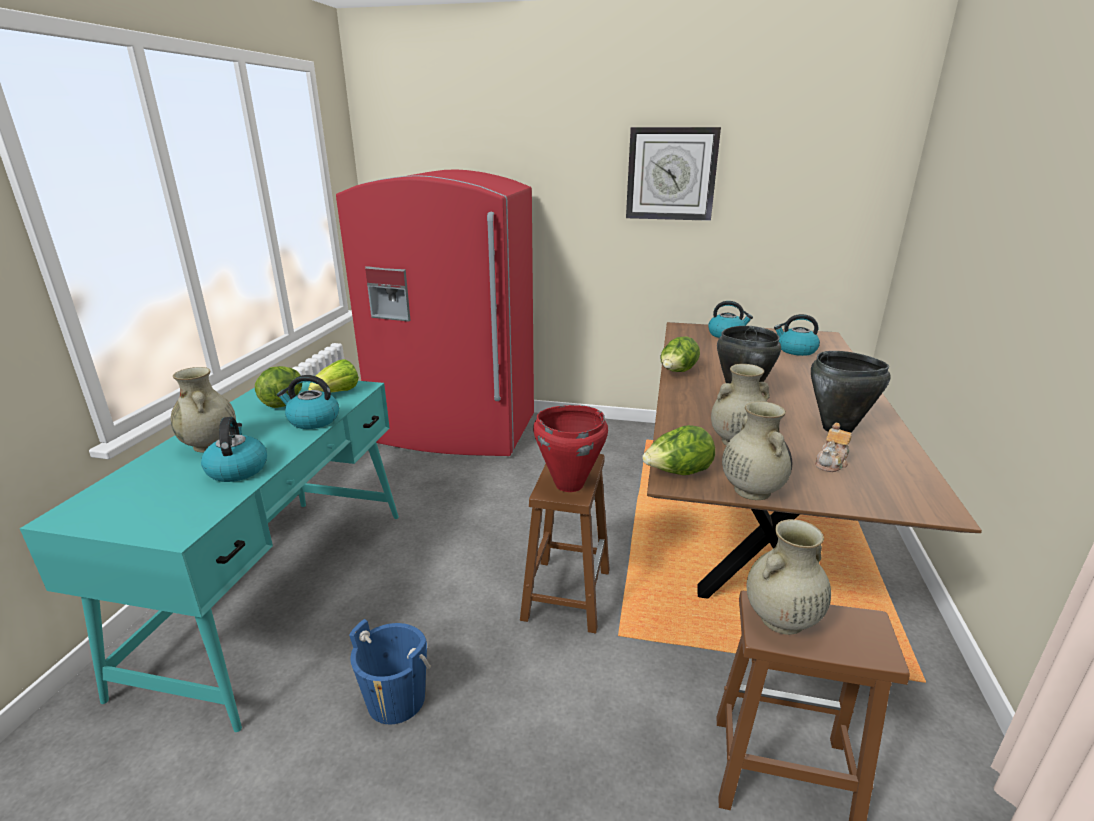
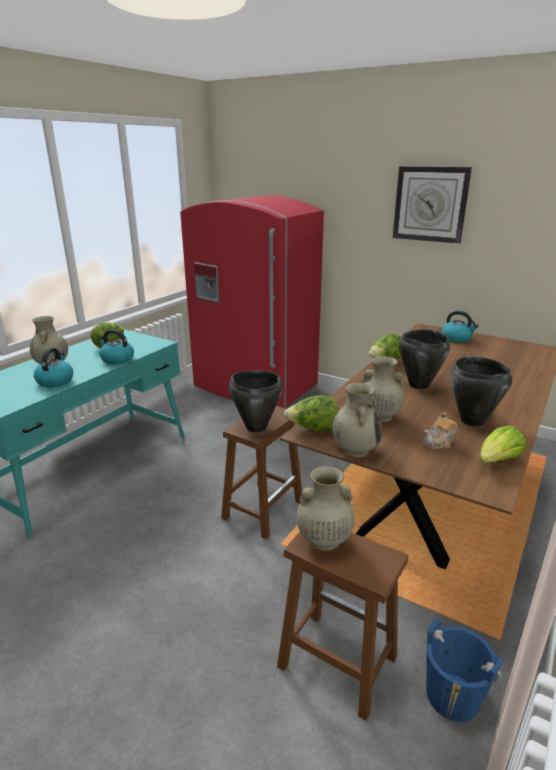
camera: 20 degrees right, 0 degrees up
(336, 394) = (143, 345): lettuce -> lettuce (497, 461)
(396, 700) = (120, 545): blue bucket -> blue bucket (452, 696)
(568, 484) = (256, 427): red cooking pot -> black cooking pot
(796, 350) = (505, 357): kettle -> none

